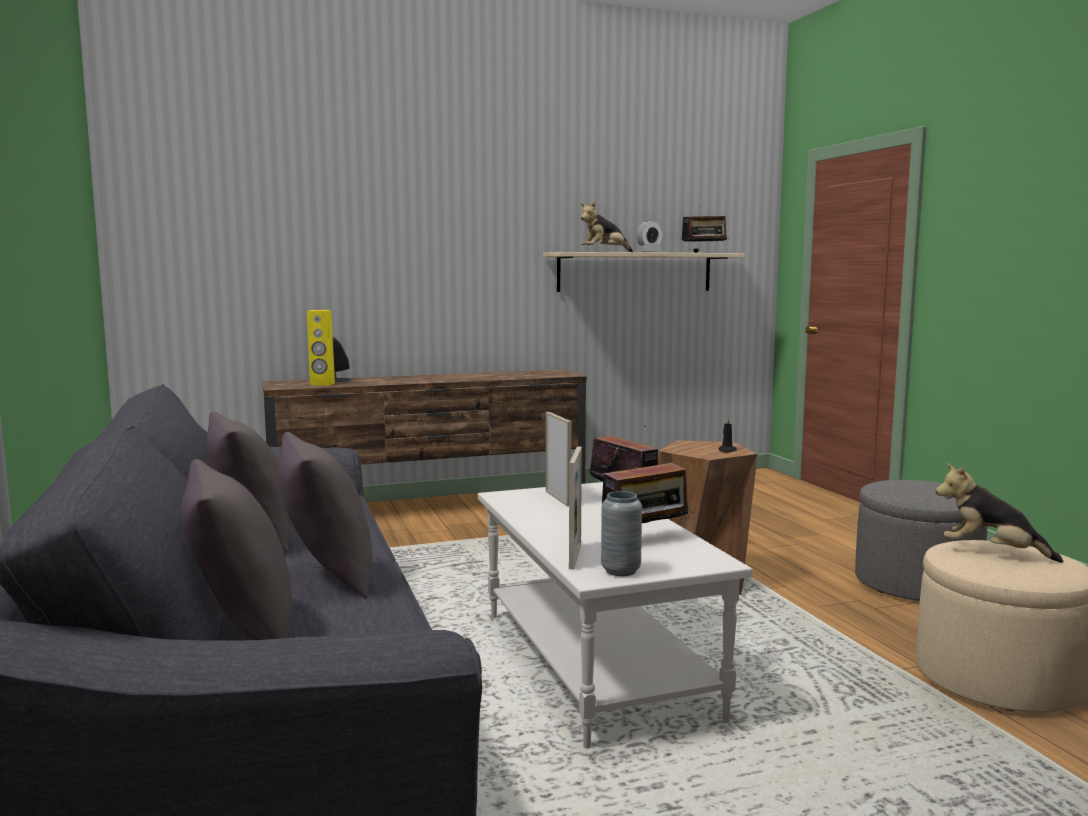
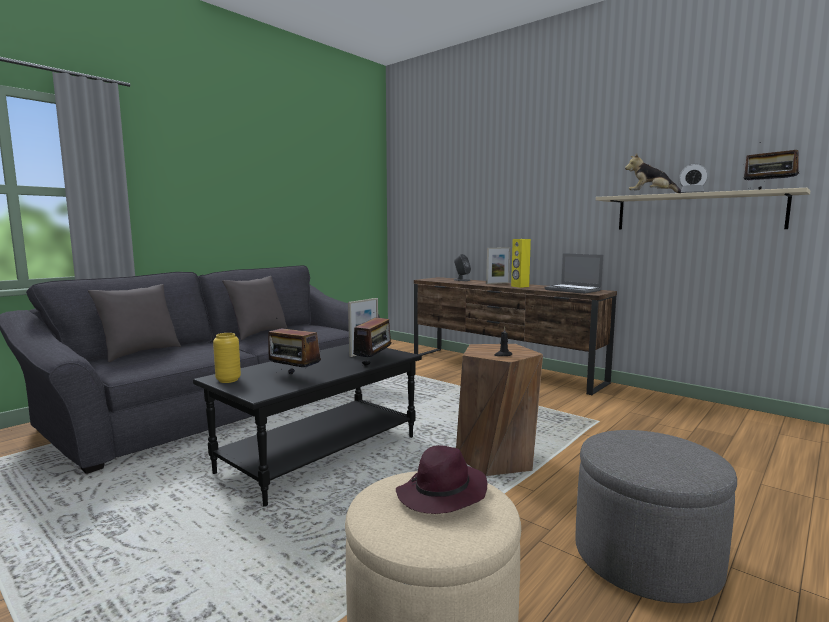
camera: 60 degrees right, 0 degrees up
(322, 384) = (446, 280): yellow speaker -> yellow speaker (519, 286)
(327, 577) = (212, 350): grey pillow -> none
(534, 374) = (573, 290): none -> laptop
(575, 556) = (250, 370): picture frame -> picture frame (497, 283)
(591, 663) = (320, 453): white coffee table -> black coffee table
(620, 571) = (228, 380): grey vase -> yellow vase
(991, 553) = (442, 495): plush toy -> purple hat

